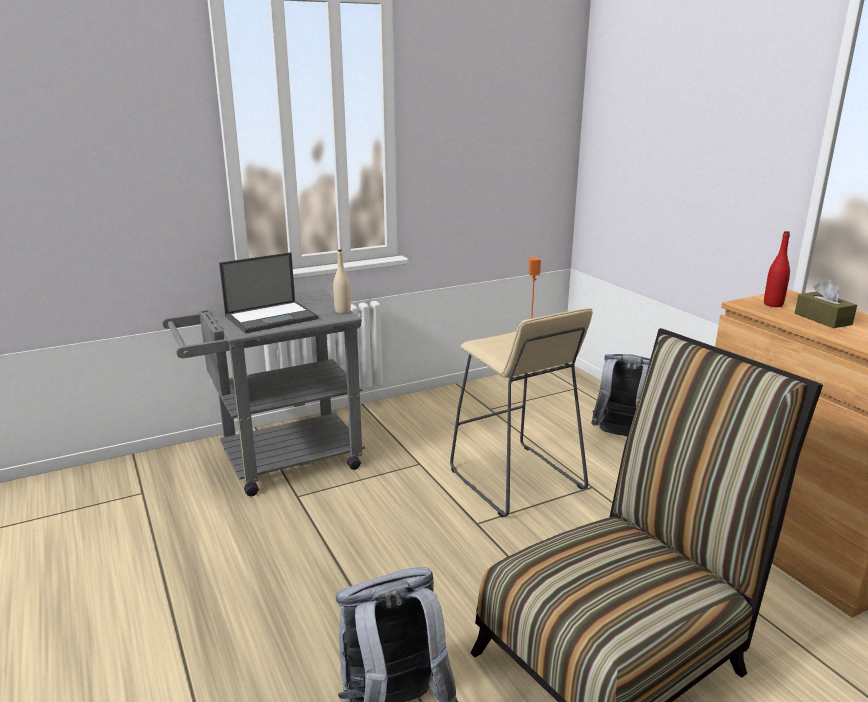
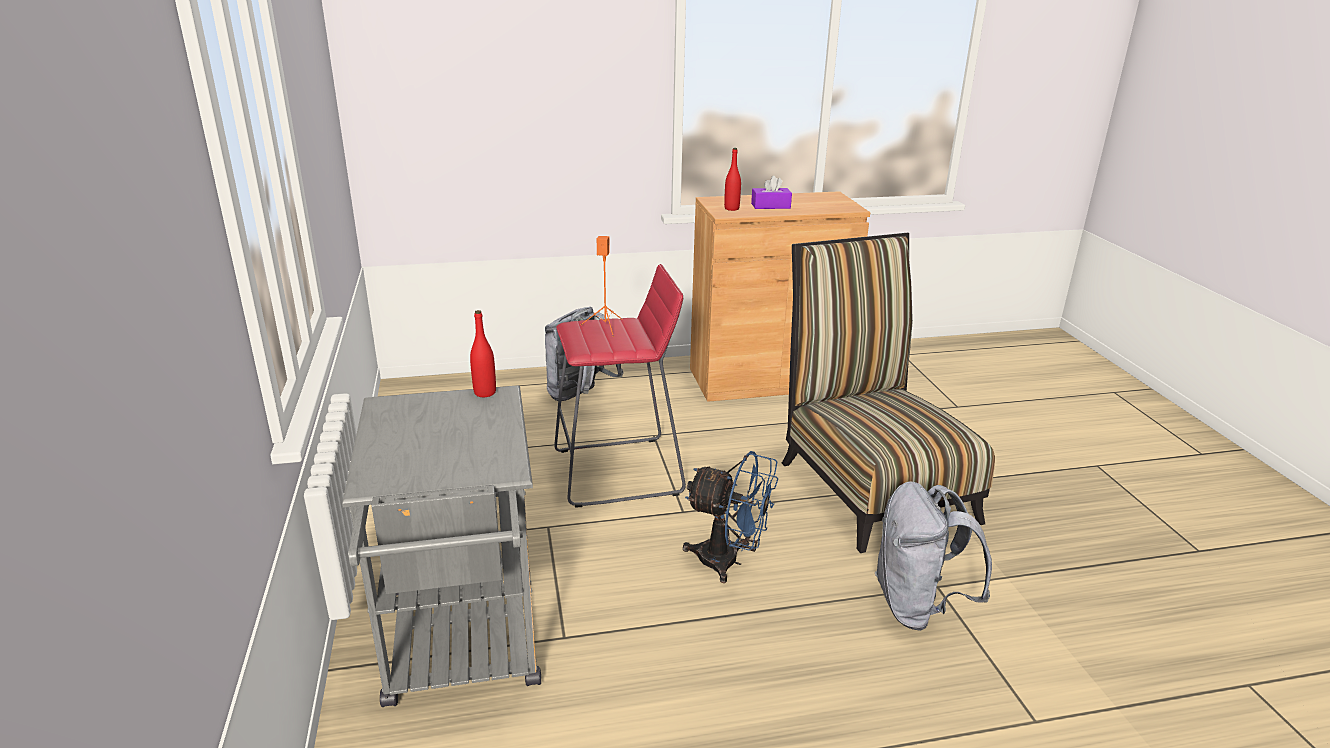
camera: 75 degrees left, 5 degrees up
(272, 317) = (464, 443): laptop -> none
(342, 311) = (485, 392): beige bottle -> red bottle
(415, 560) = (729, 561): none -> blue fan
(515, 480) = (619, 472): beige stool -> red stool
(822, 319) = (770, 206): brown tissue box -> purple tissue box

